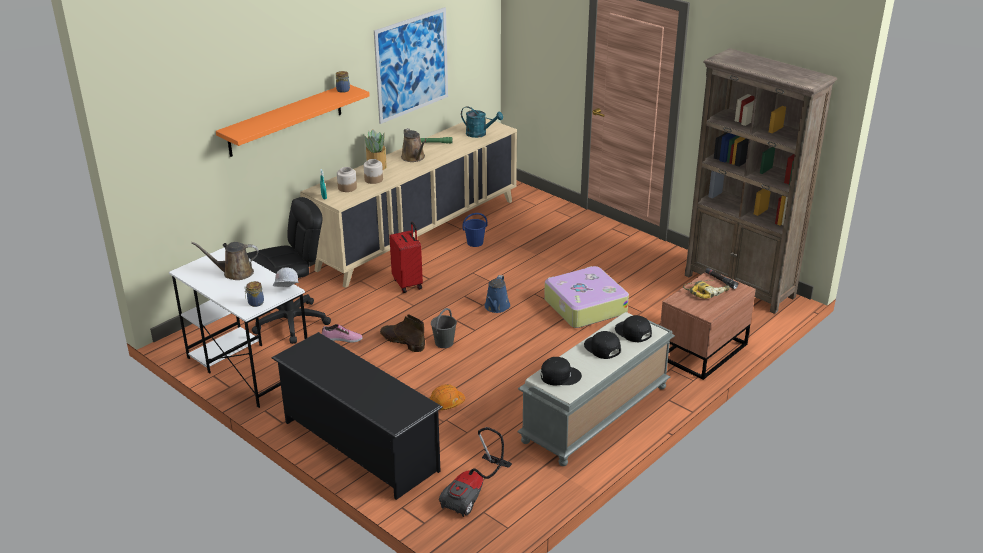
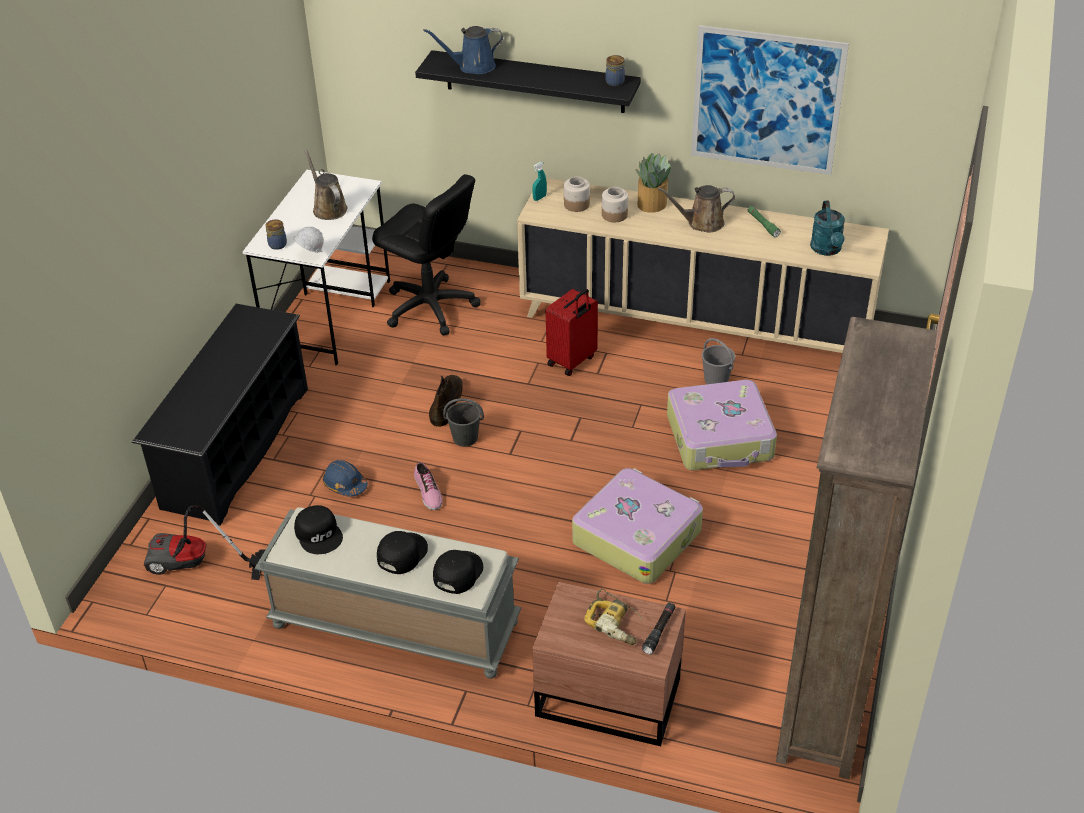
camera: 65 degrees right, 10 degrees up
(285, 120) = (534, 81): orange shelf -> black shelf
(342, 339) = (422, 356): shoe -> shoe (427, 492)
(414, 158) = (702, 223): brown watering can -> brown watering can turned 45 degrees clockwise
(446, 403) = (345, 484): orange hard hat -> blue hard hat
(475, 243) = (716, 380): blue bucket -> grey bucket
(496, 307) = (574, 454): blue watering can -> blue watering can (473, 67)
(526, 256) = (720, 438): none -> suitcase

